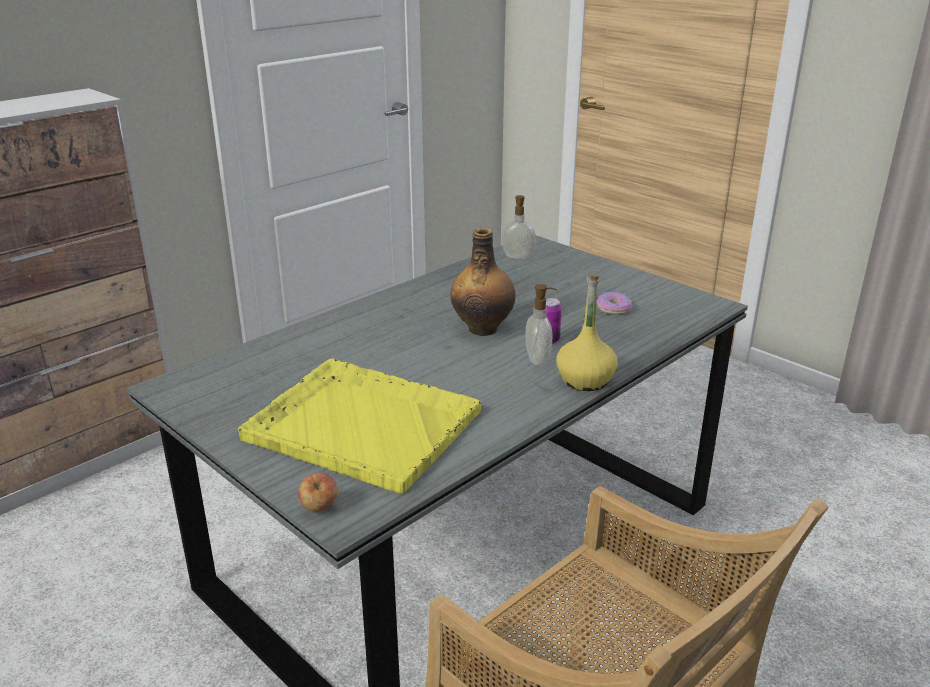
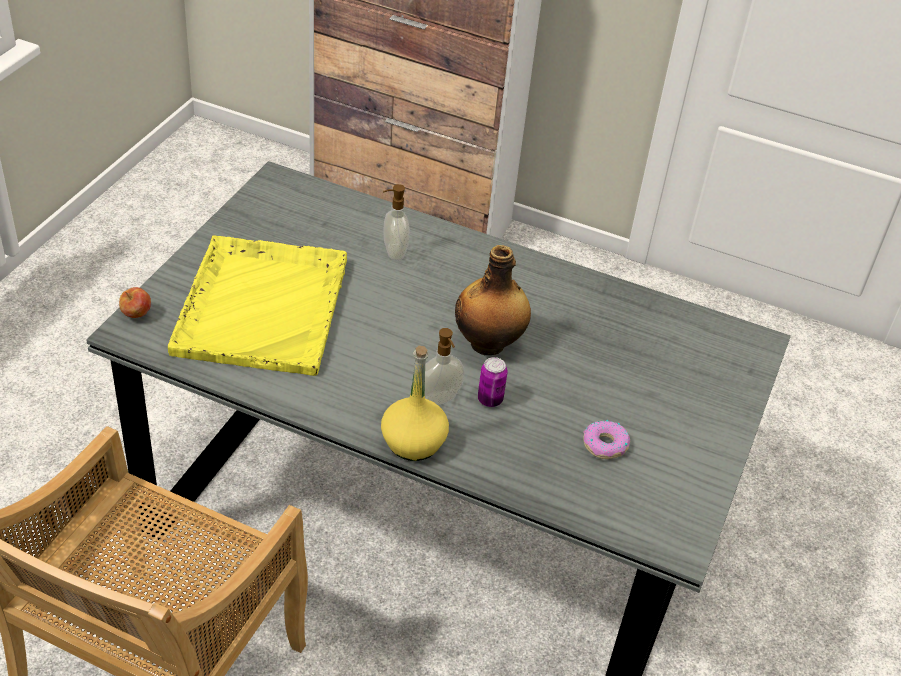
camera: 65 degrees right, 15 degrees up
(517, 257) = (699, 336): soap dispenser -> soap dispenser (393, 252)

